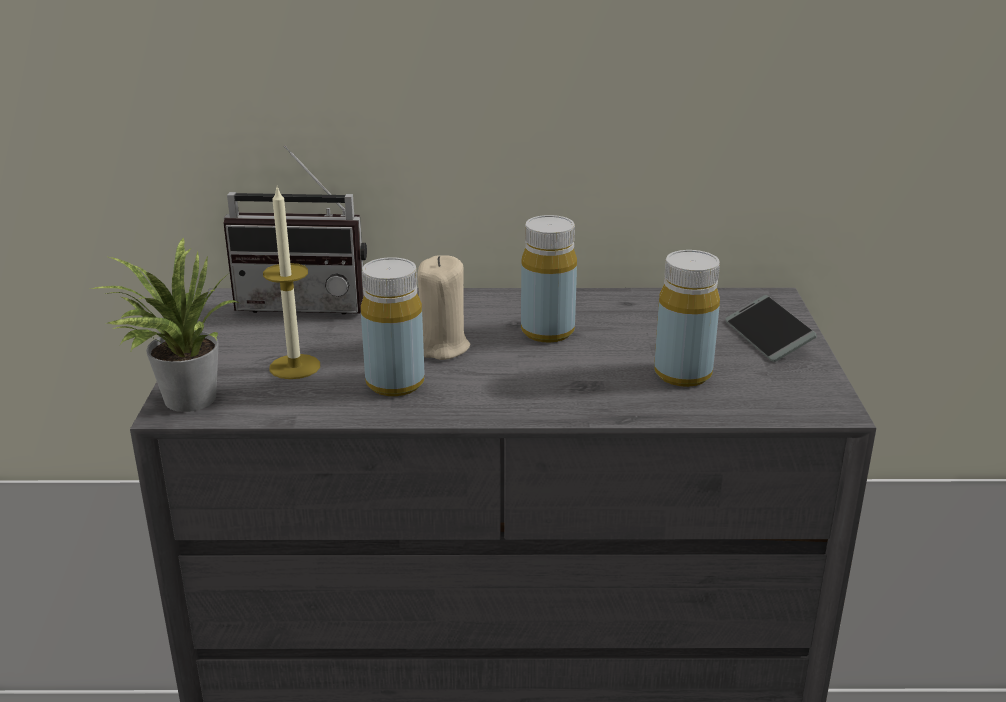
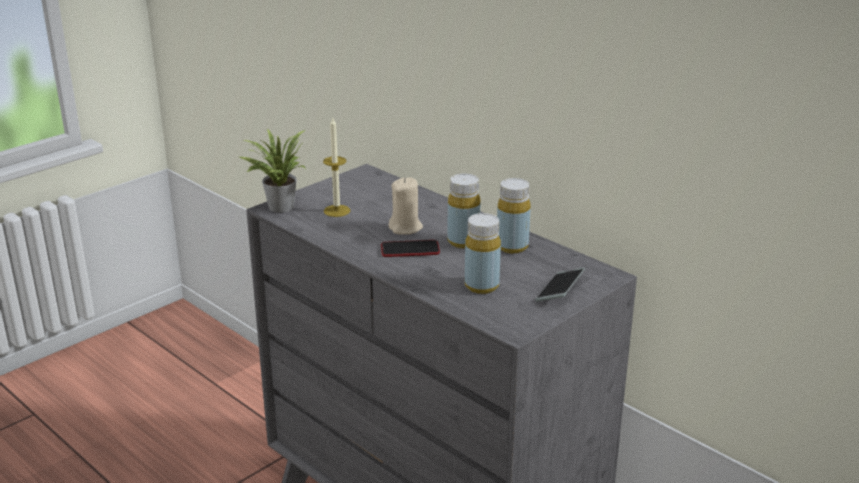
camera: 45 degrees right, 0 degrees up
(306, 303) = (390, 185): radio -> none
(395, 383) = (359, 234): yellow bottle -> yellow bottle (512, 246)
(505, 372) = (410, 250): none -> phone

